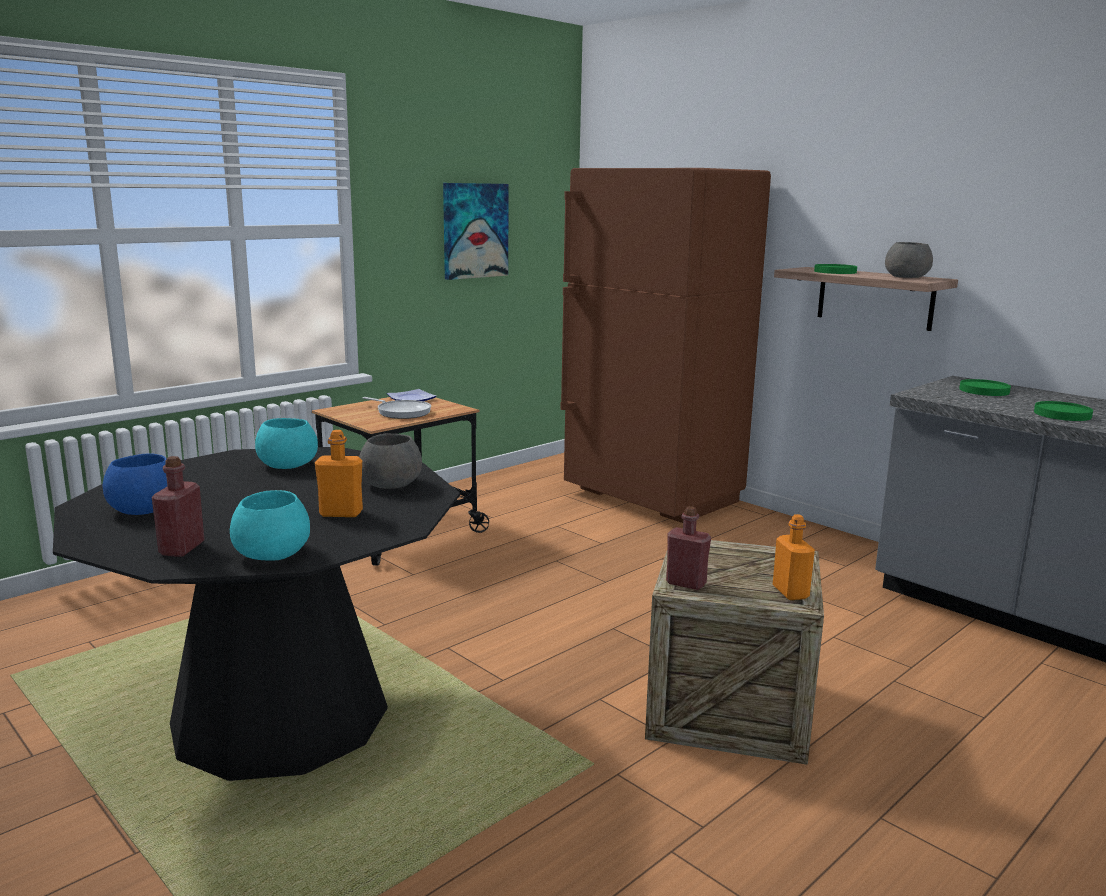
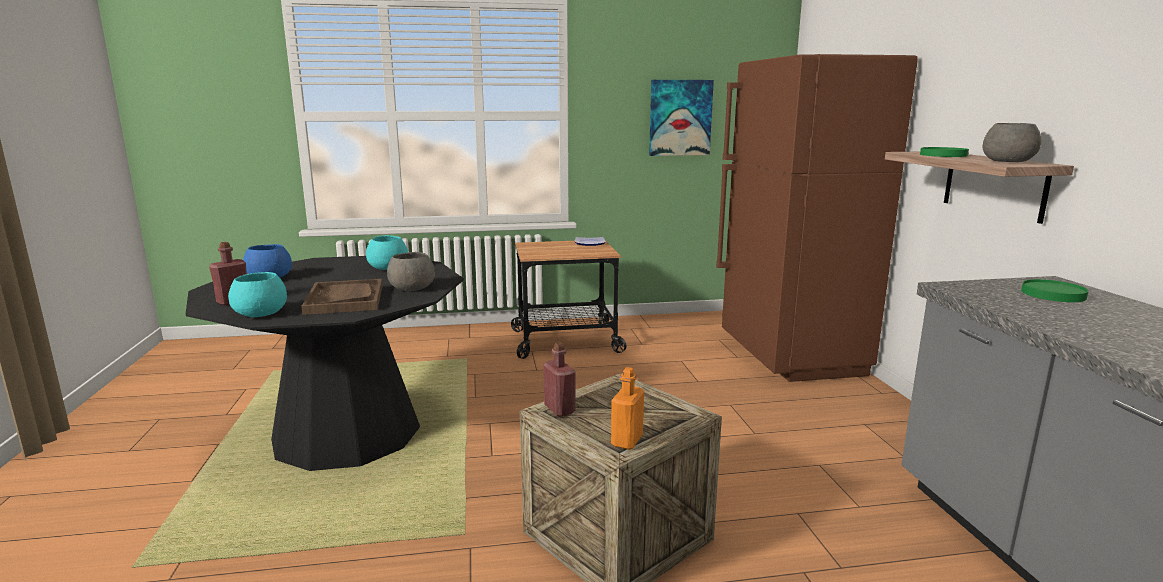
camera: 35 degrees right, 0 degrees up
(341, 513) = (345, 299): orange bottle -> brown tray
(401, 412) = (564, 251): frying pan -> none
(1062, 414) = (1098, 331): green plate -> none

